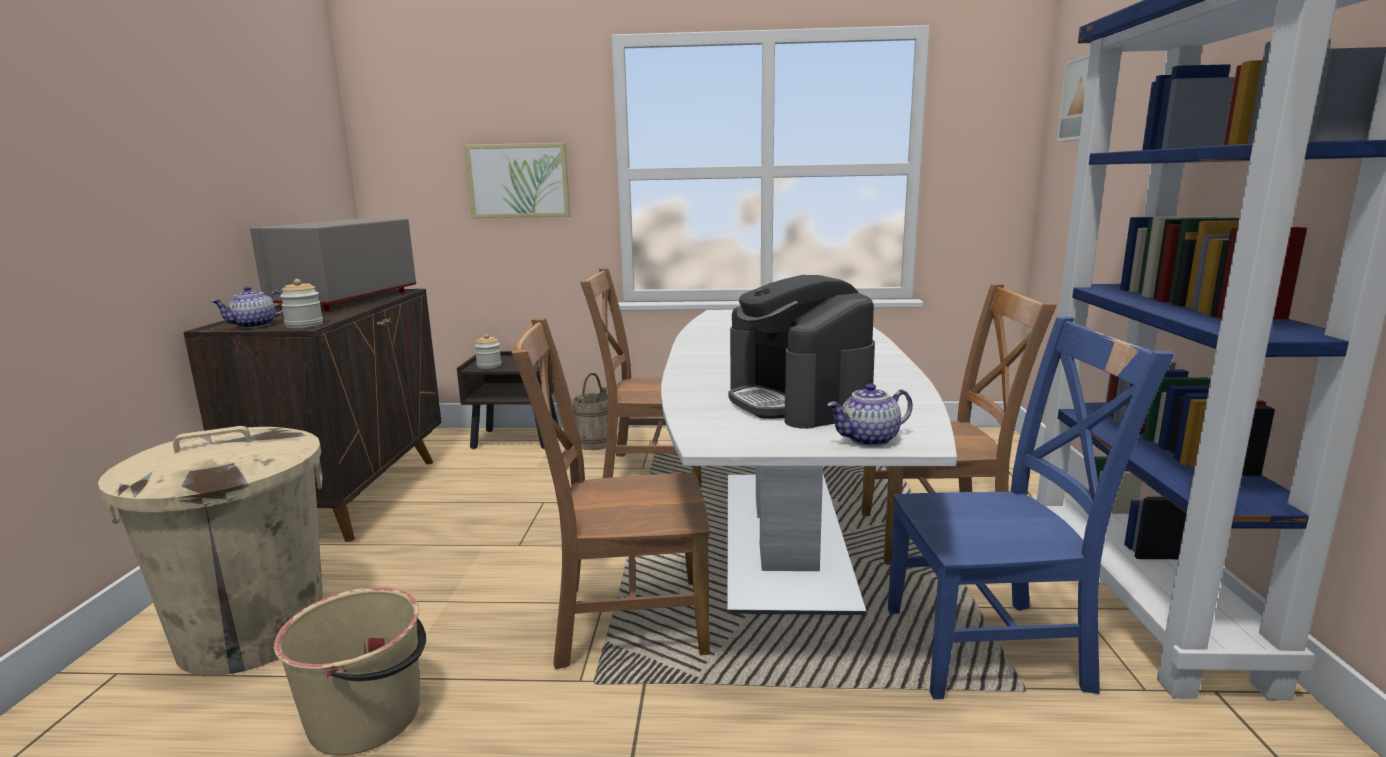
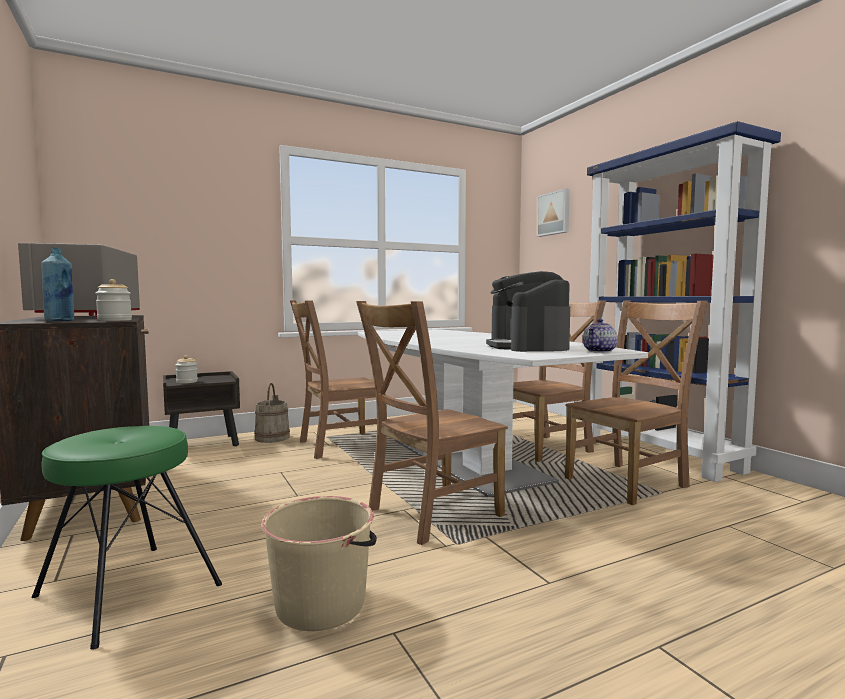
camera: 30 degrees left, 10 degrees down
(251, 632) = (127, 591): beige trash can -> green stool
(254, 326) = (60, 321): teapot -> blue bottle
(519, 181) = (204, 239): picture -> none
(798, 401) = (527, 347): coffee machine -> coffee machine turned 45 degrees clockwise
(993, 648) = (629, 482): blue chair -> brown chair

